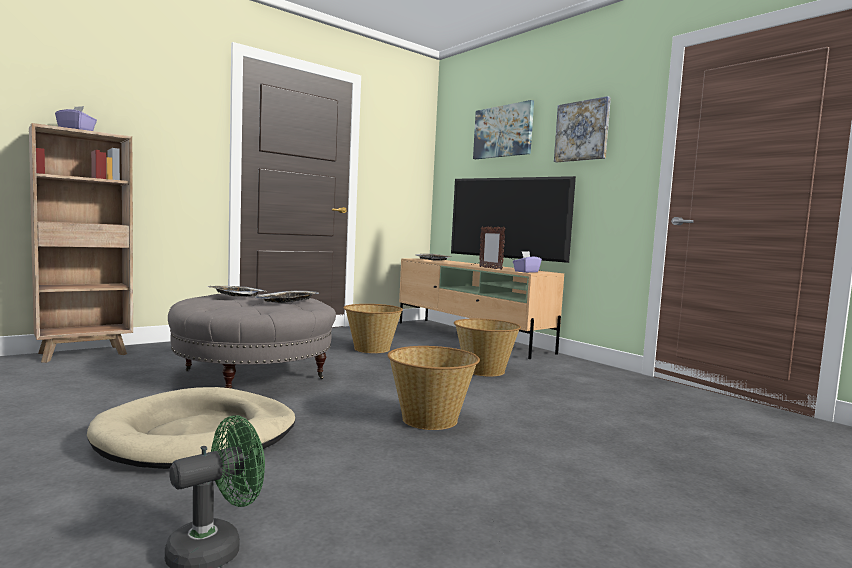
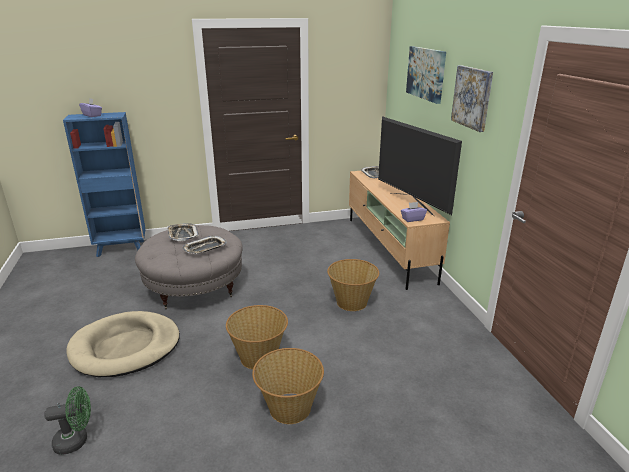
camera: 25 degrees right, 20 degrees up
(85, 354) = (122, 248): brown bookcase -> blue bookcase
(371, 349) = (295, 260): basket -> basket (289, 408)
(490, 268) = (392, 207): picture frame -> none

